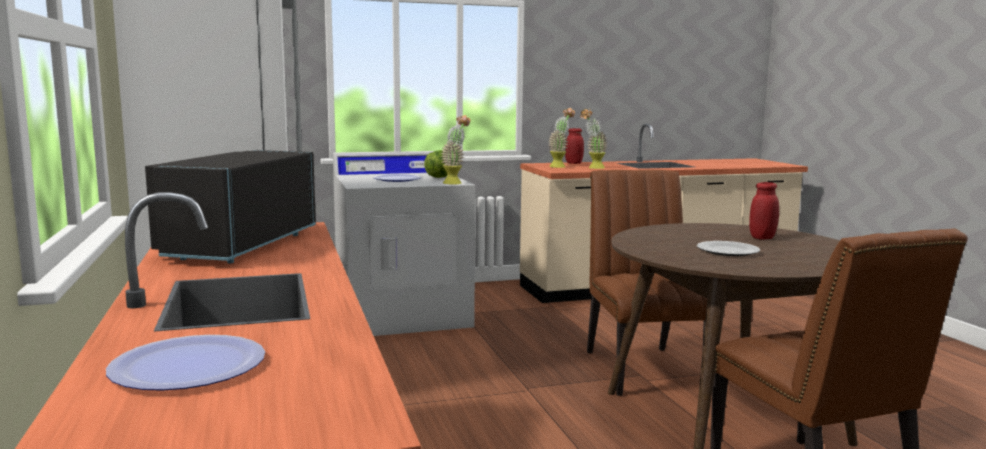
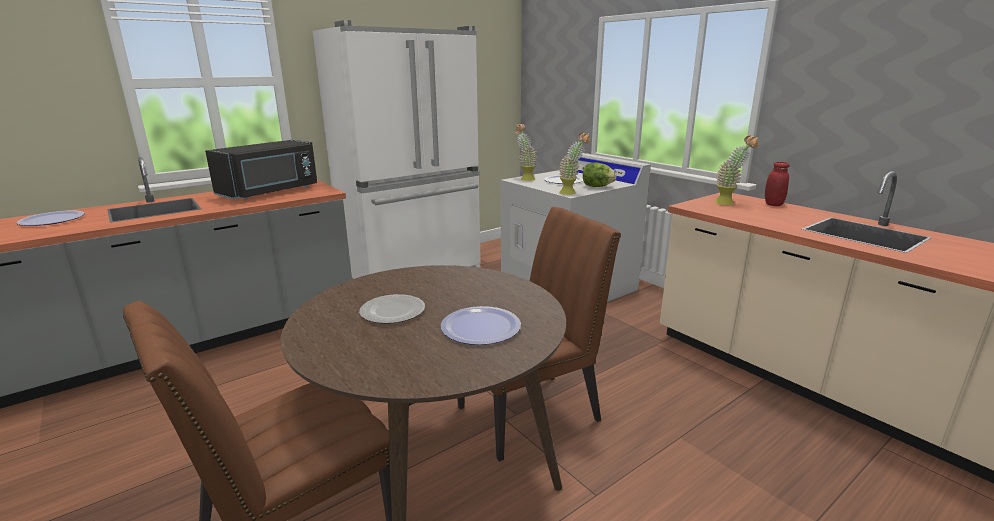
camera: 70 degrees right, 10 degrees up
(237, 245) = (271, 192): black microwave -> black microwave turned 135 degrees clockwise
(592, 168) = (747, 213): potted plant -> potted plant (525, 178)
(762, 238) = (481, 327): red jar -> plate

